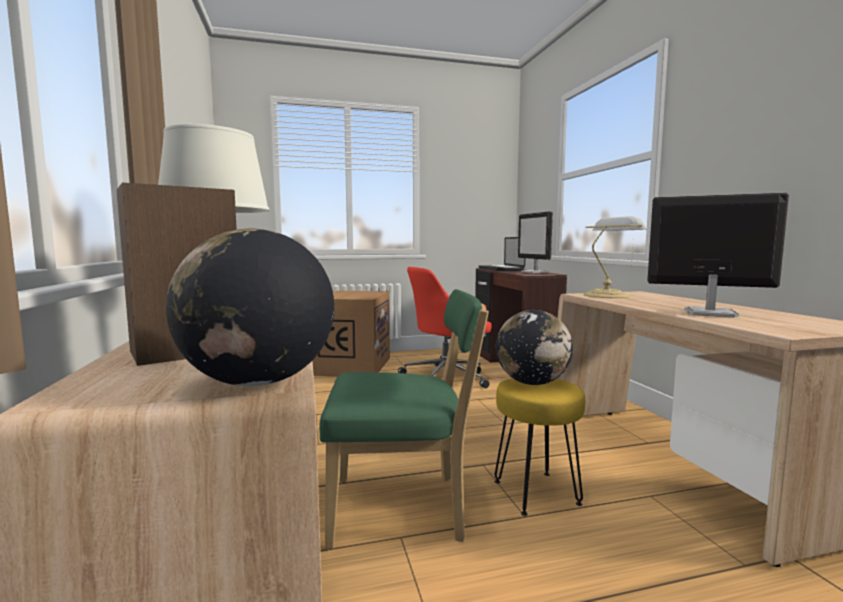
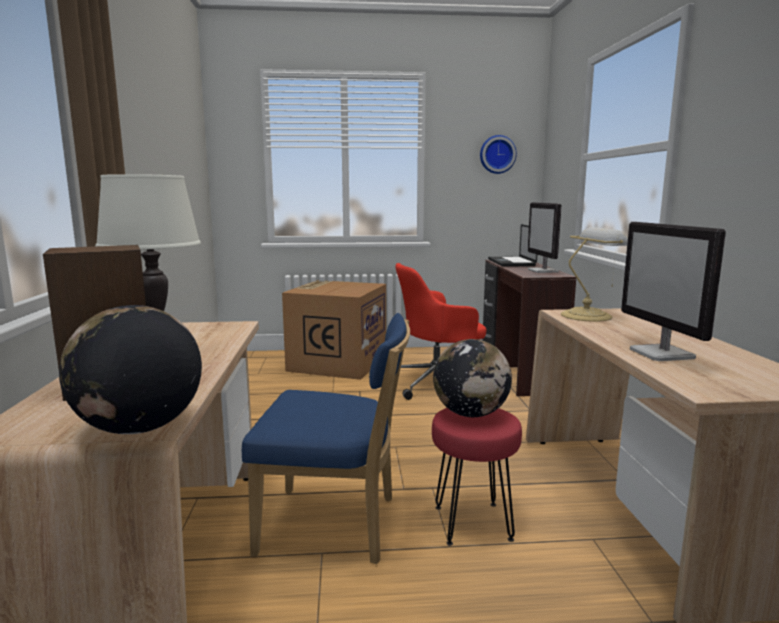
camera: 10 degrees right, 5 degrees up
(404, 509) = (335, 526): green chair -> blue chair
(480, 179) = (497, 154): none -> wall clock
(535, 492) = (471, 522): yellow stool -> red stool
(708, 313) = (662, 354): monitor -> monitor turned 135 degrees counterclockwise

